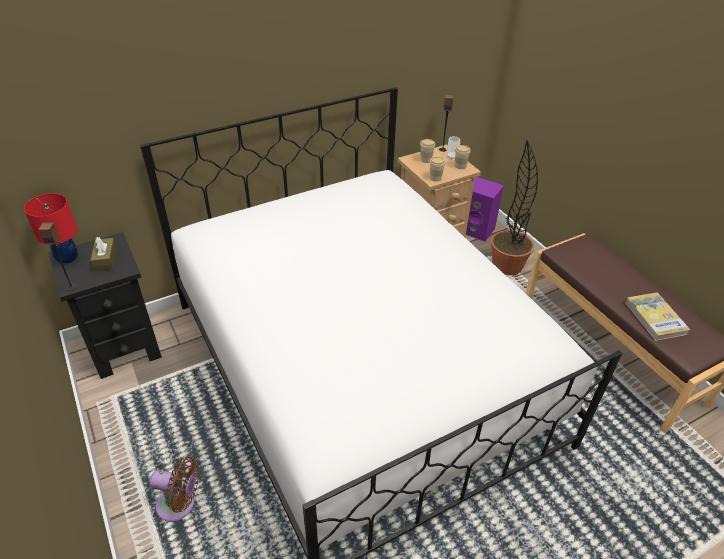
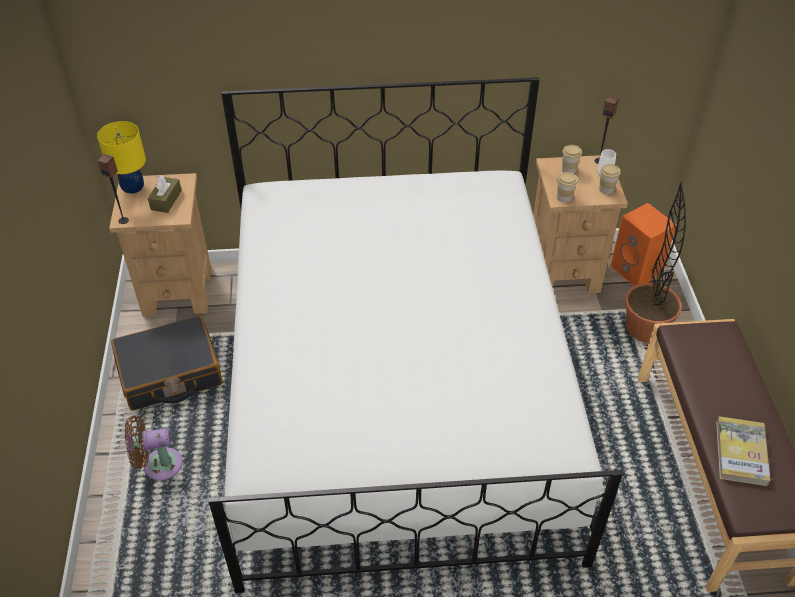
camera: 25 degrees right, 5 degrees up
(66, 259) = (132, 189): red table lamp -> yellow table lamp
(126, 348) = (178, 292): black nightstand -> beige nightstand
(151, 419) = (170, 373): none -> black suitcase
(180, 505) = (158, 465): brown fan -> brown fan turned 135 degrees clockwise
(477, 230) = (637, 270): purple speaker -> orange speaker

